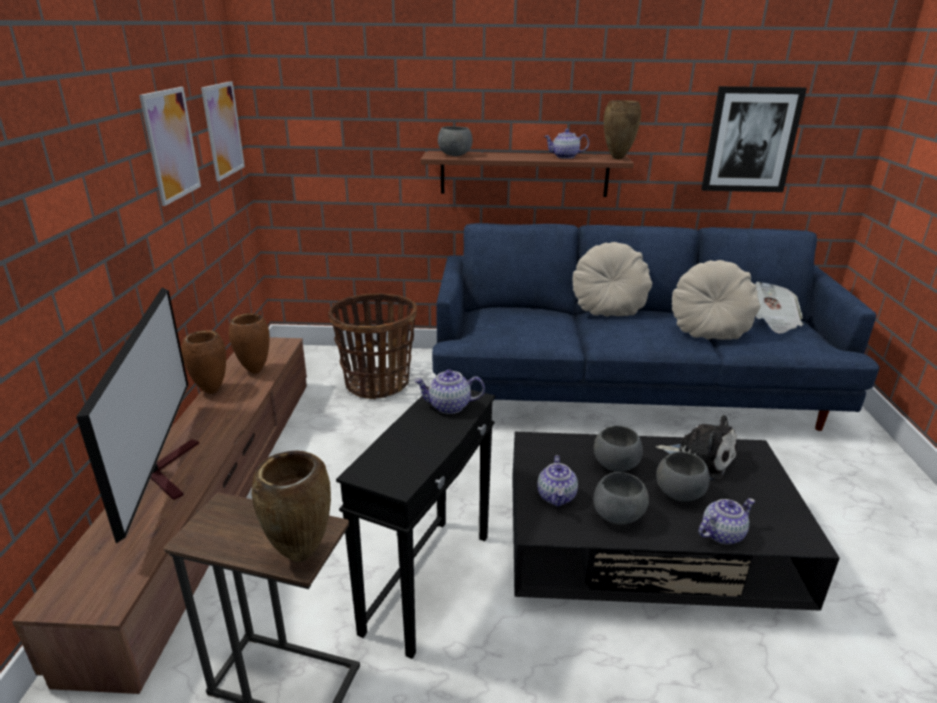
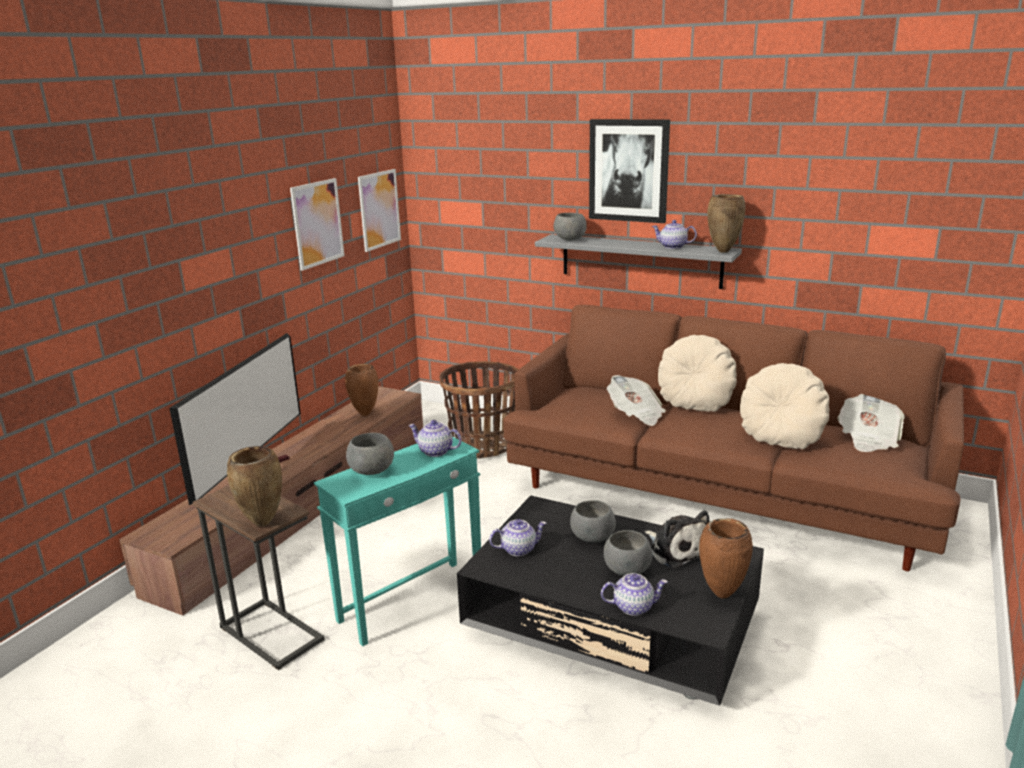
camera: 25 degrees right, 5 degrees down
(211, 391) = (323, 423): brown vase -> brown vase (720, 594)
(429, 581) = (412, 601): black side table -> turquoise side table
(524, 174) = (640, 261): brown shelf -> grey shelf
(557, 497) = (518, 549): teapot -> teapot turned 135 degrees counterclockwise
(564, 328) = (636, 414): none -> newspaper
(618, 516) = (555, 574): grey bowl -> grey bowl (372, 472)
(627, 392) = (718, 494): blue sofa -> brown sofa
(750, 140) = (878, 240): picture -> picture (628, 170)

